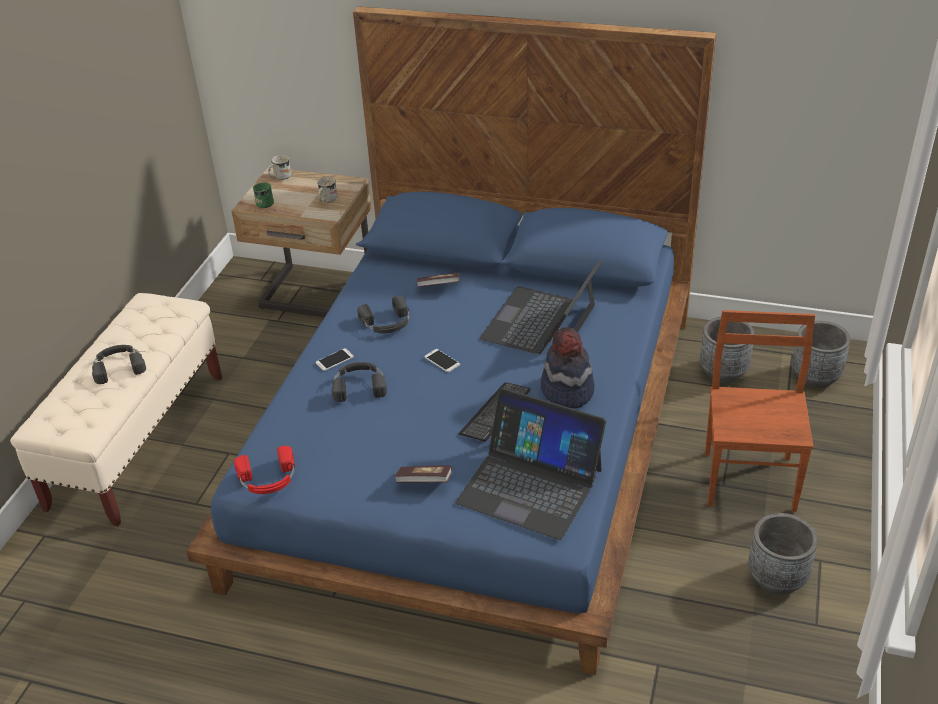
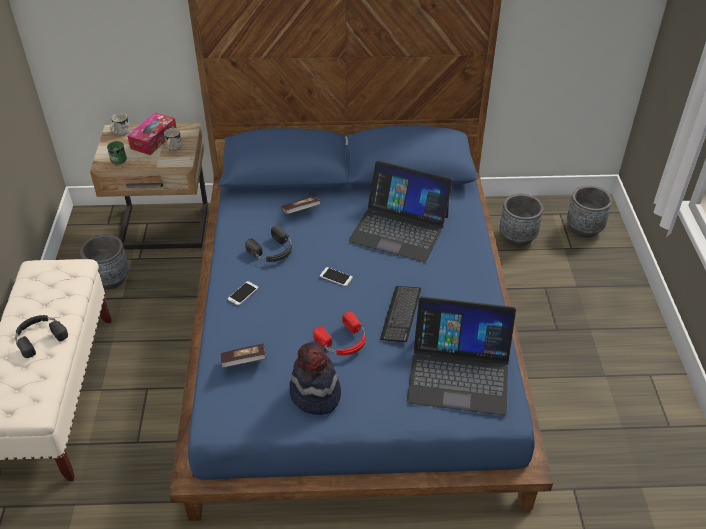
camera: 20 degrees left, 5 degrees up
(268, 478) = (236, 417): red headphones -> red headphones (343, 341)
(311, 188) = (154, 139): none -> tissue box
(359, 385) = (276, 312): black headphones -> none
(424, 482) = (372, 389): book -> book (244, 362)
(540, 322) = (399, 228): laptop -> laptop turned 75 degrees counterclockwise
(567, 391) = (448, 283): hat -> hat (315, 395)
(750, 480) = (574, 321): brown chair -> none
(777, 578) = (627, 396): grey planter -> grey planter (110, 279)

